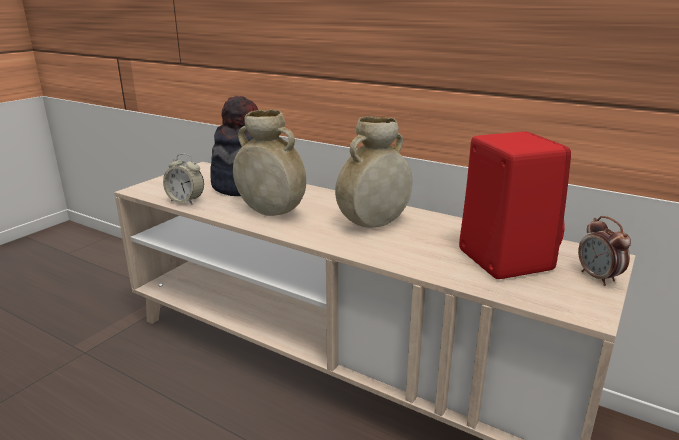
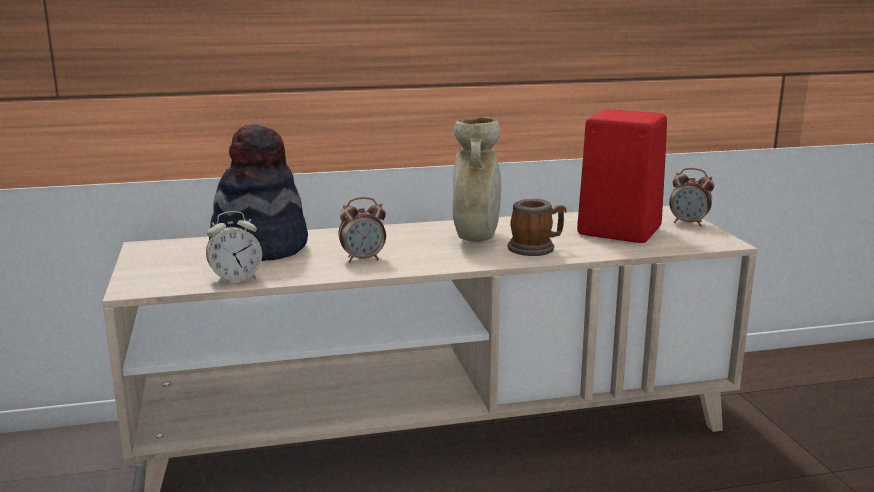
camera: 45 degrees left, 5 degrees down
(272, 213) = (363, 259): beige vase -> alarm clock
(396, 248) = (536, 248): none -> mug

